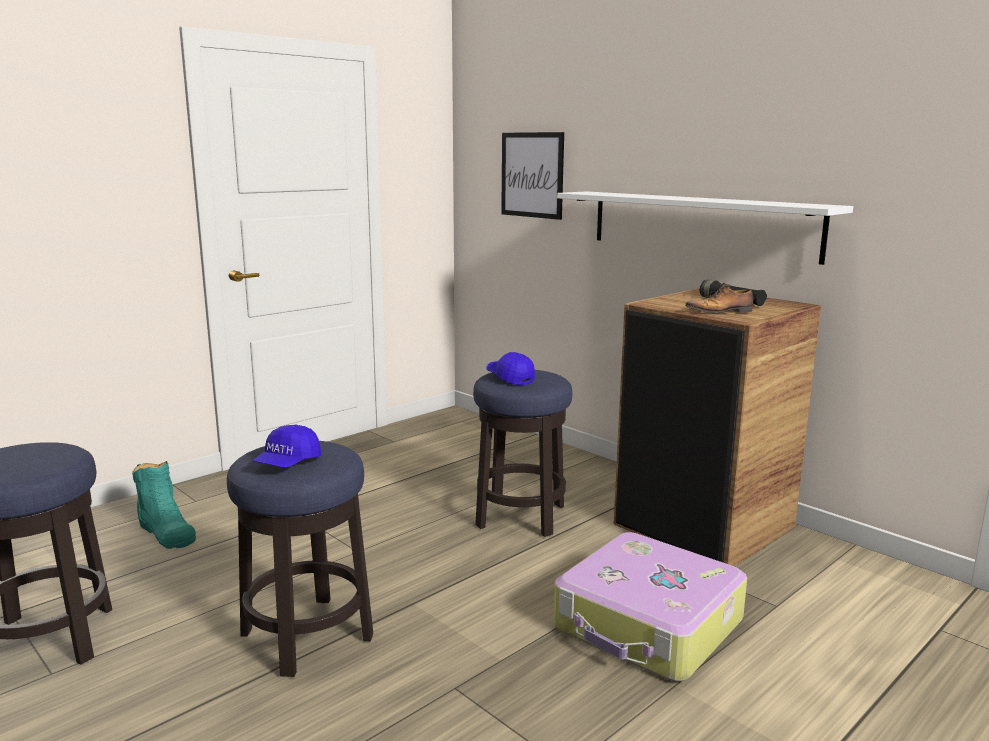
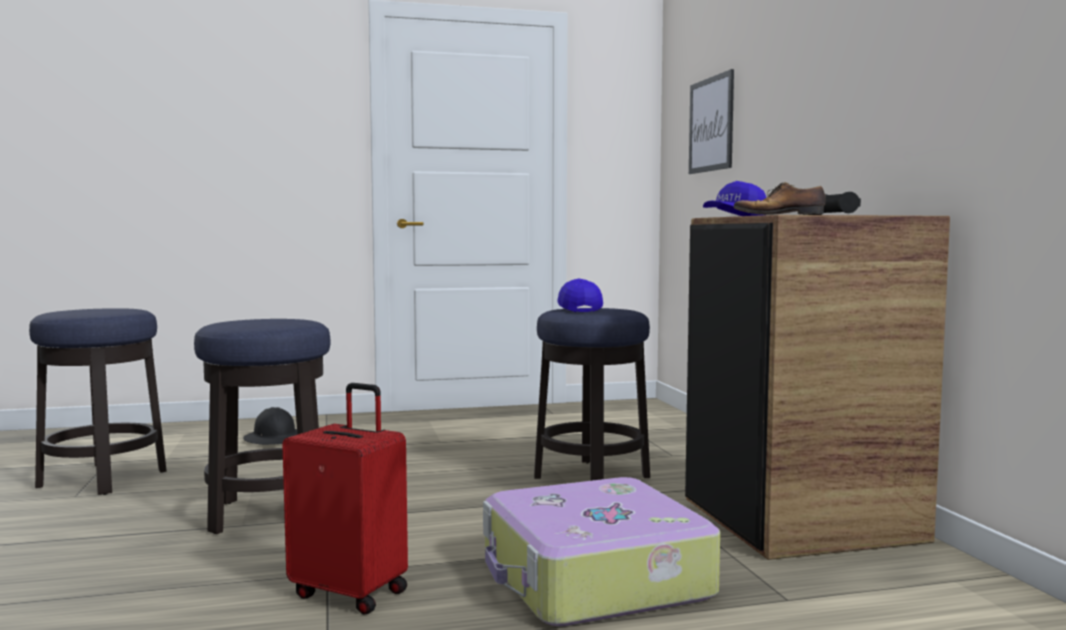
camera: 30 degrees right, 10 degrees down
(166, 532) = (275, 439): turquoise boot -> black hard hat
(288, 464) = (247, 323): blue cap -> blue cap (735, 217)
(502, 701) = (351, 592): none -> red suitcase
(700, 224) = (840, 141): white shelf -> none

